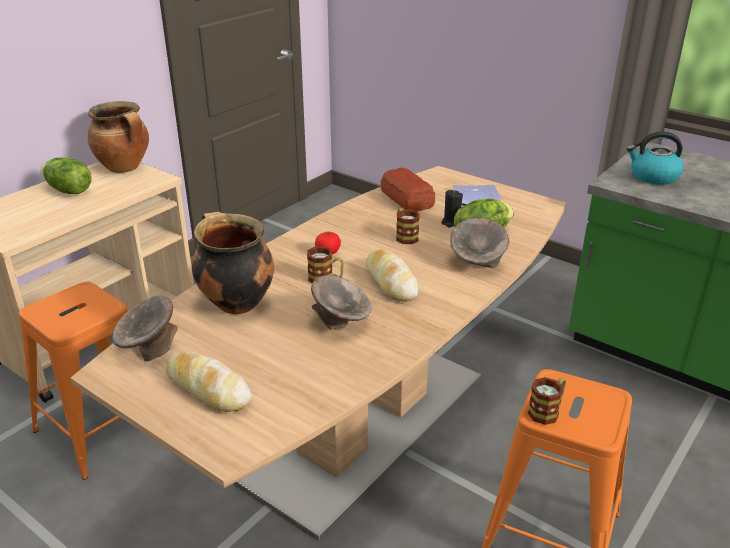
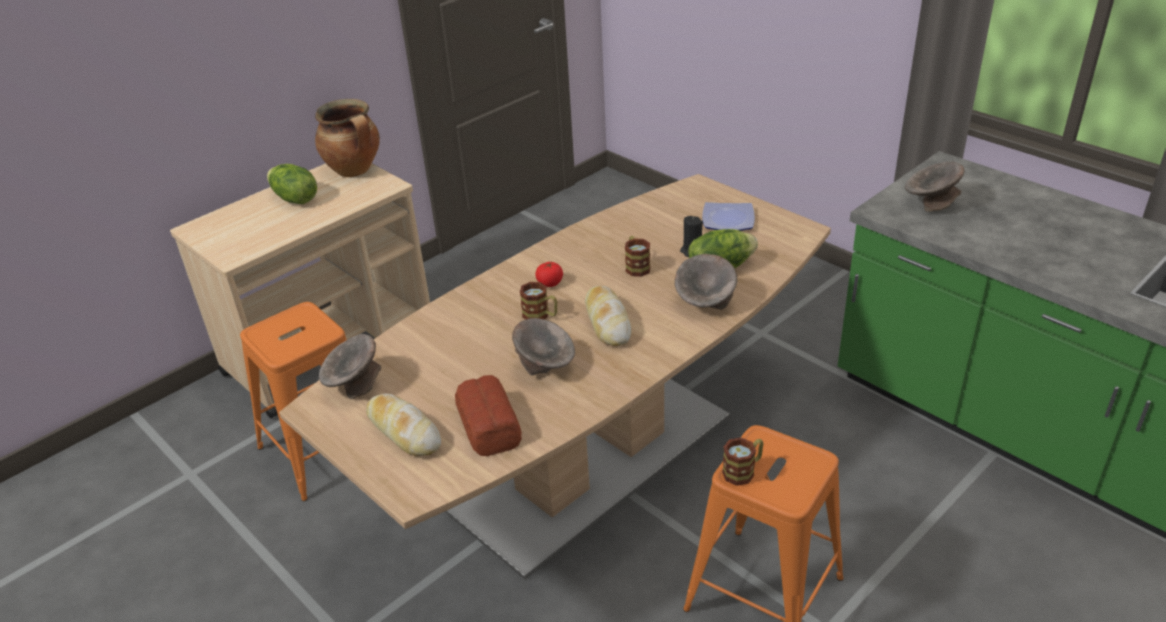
camera: 10 degrees right, 5 degrees up
(235, 302) = (444, 339): cooking pot -> none
(407, 199) = (650, 218): bread -> bread (488, 425)
(653, 176) = (930, 203): kettle -> grey bowl

